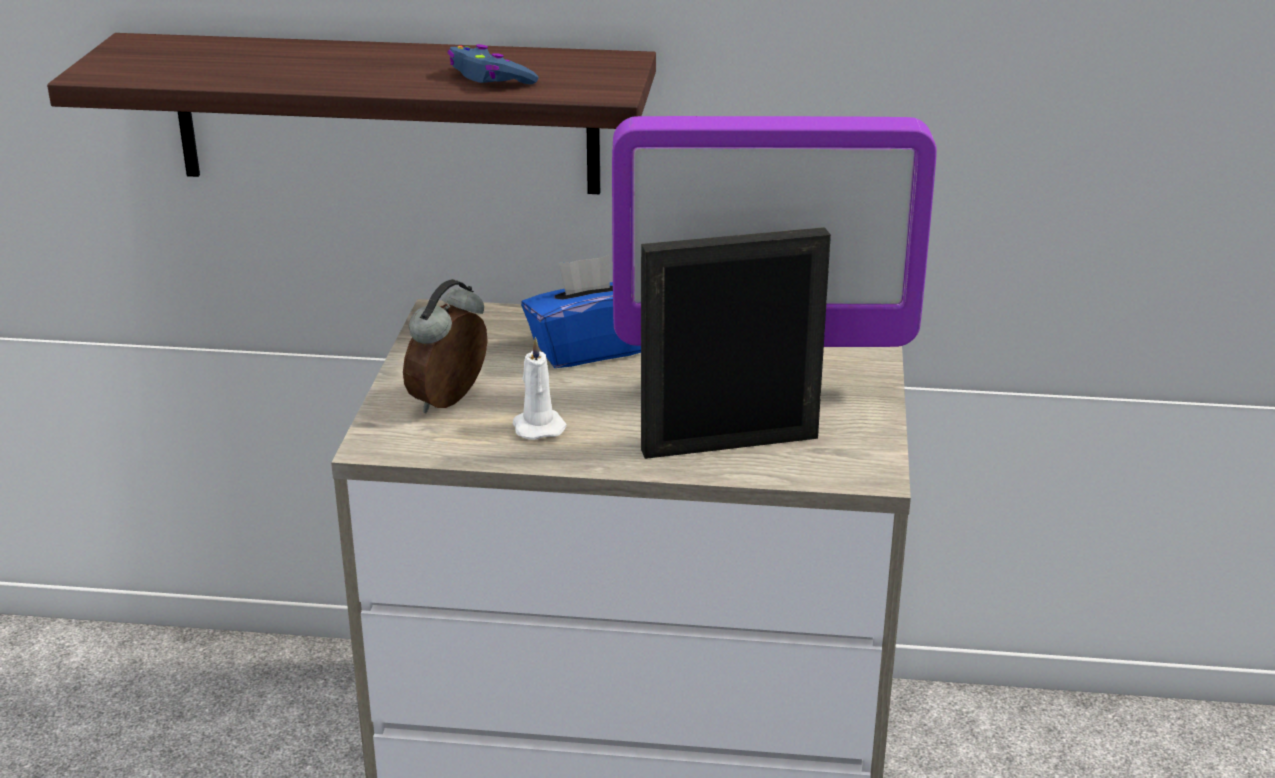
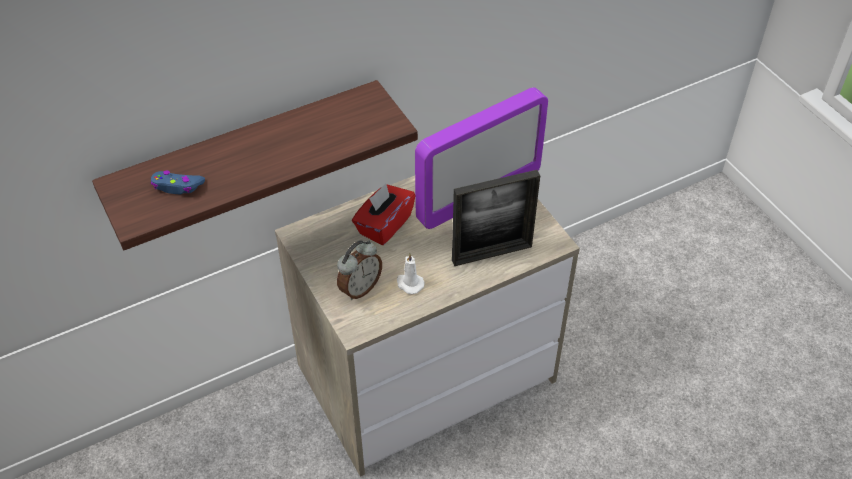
camera: 35 degrees left, 20 degrees up
(451, 402) = (359, 288): alarm clock -> alarm clock turned 135 degrees counterclockwise
(490, 78) = (331, 137): blue game controller -> blue game controller (177, 186)
(589, 349) = (384, 225): blue tissue box -> red tissue box
(729, 444) = (492, 253): picture frame -> picture frame turned 150 degrees counterclockwise

